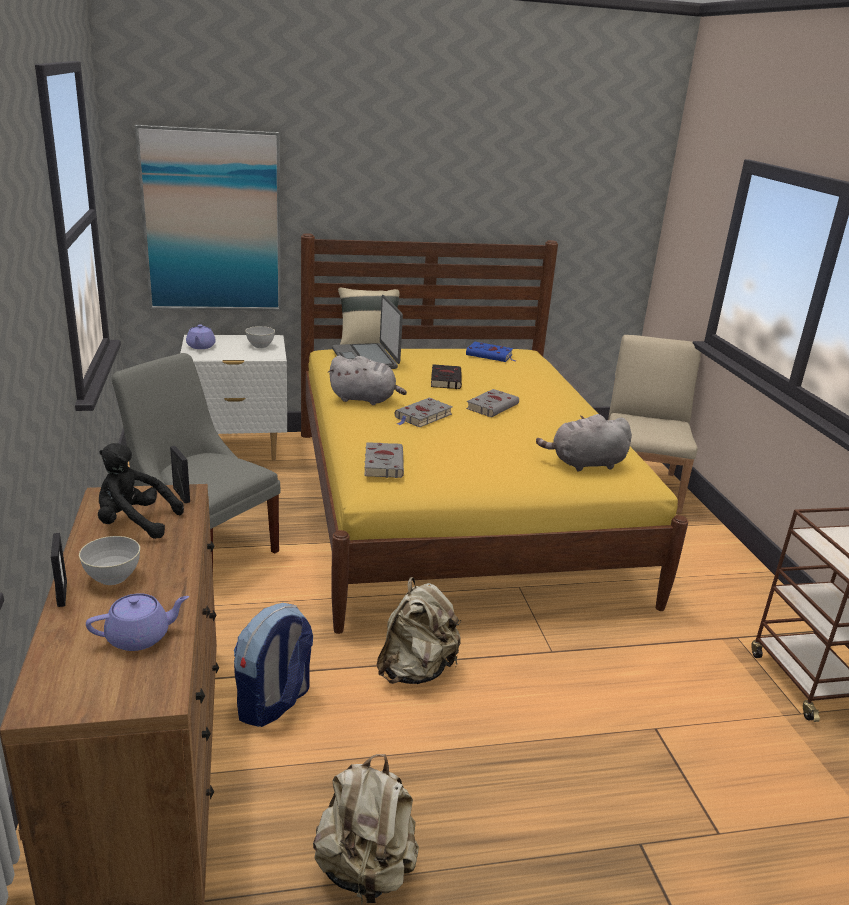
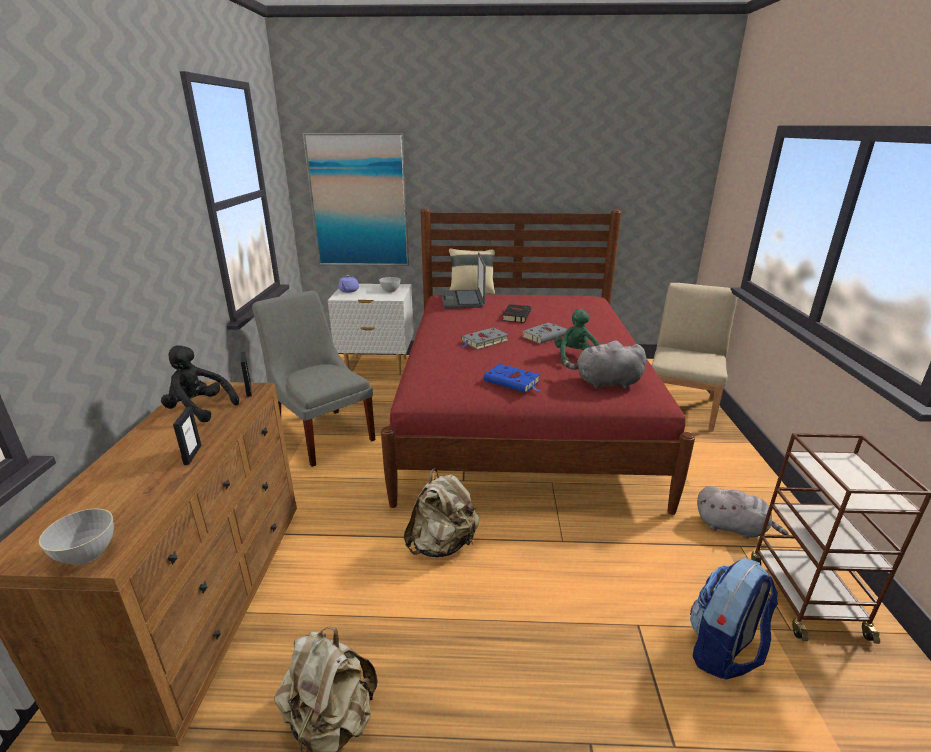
camera: 15 degrees right, 0 degrees up
(62, 594) = (104, 460): picture frame -> picture frame (192, 455)
(113, 577) = (151, 451): grey bowl -> grey bowl (87, 554)
(140, 637) = (131, 502): purple teapot -> none
(274, 703) = (321, 560): backpack -> backpack (723, 651)
(365, 399) = (446, 328): grey plush toy -> grey plush toy (733, 527)
(383, 463) = (434, 375): grey book -> none
(454, 508) = (520, 416): yellow bed -> red bed
(490, 355) = (561, 299): blue book -> blue book (513, 382)
(540, 434) = (575, 358): none -> green plush toy

